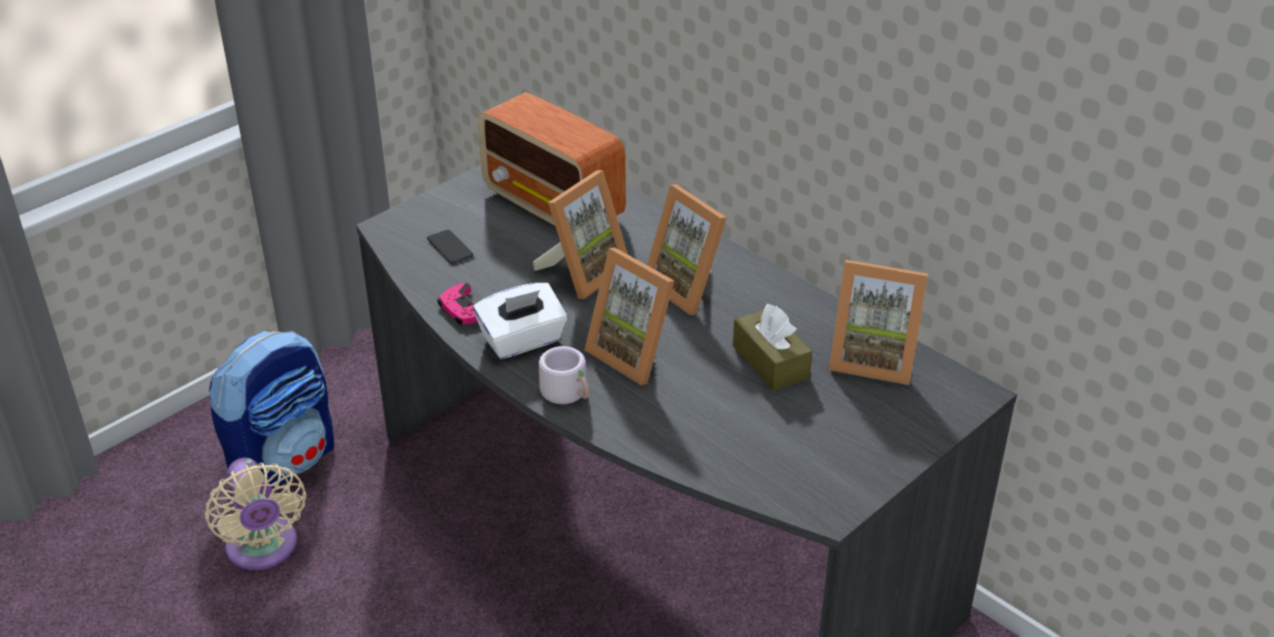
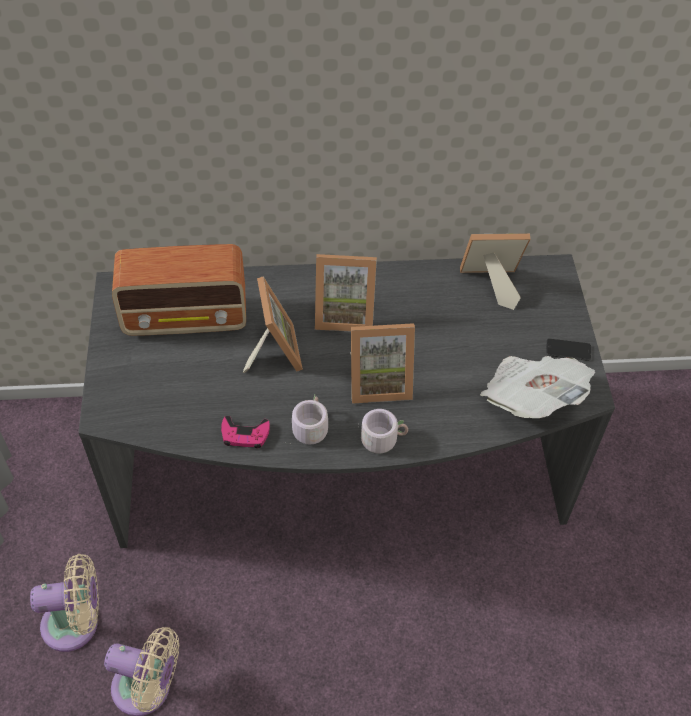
camera: 50 degrees left, 15 degrees up
(284, 462) = (76, 623): backpack -> beige fan
(450, 247) = (168, 399): phone -> phone (568, 350)
(522, 341) = (309, 427): white tissue box -> grey mug
(759, 468) = (531, 398): none -> newspaper
(770, 362) = (449, 328): brown tissue box -> none
(873, 359) = (489, 285): picture frame -> picture frame turned 150 degrees counterclockwise

